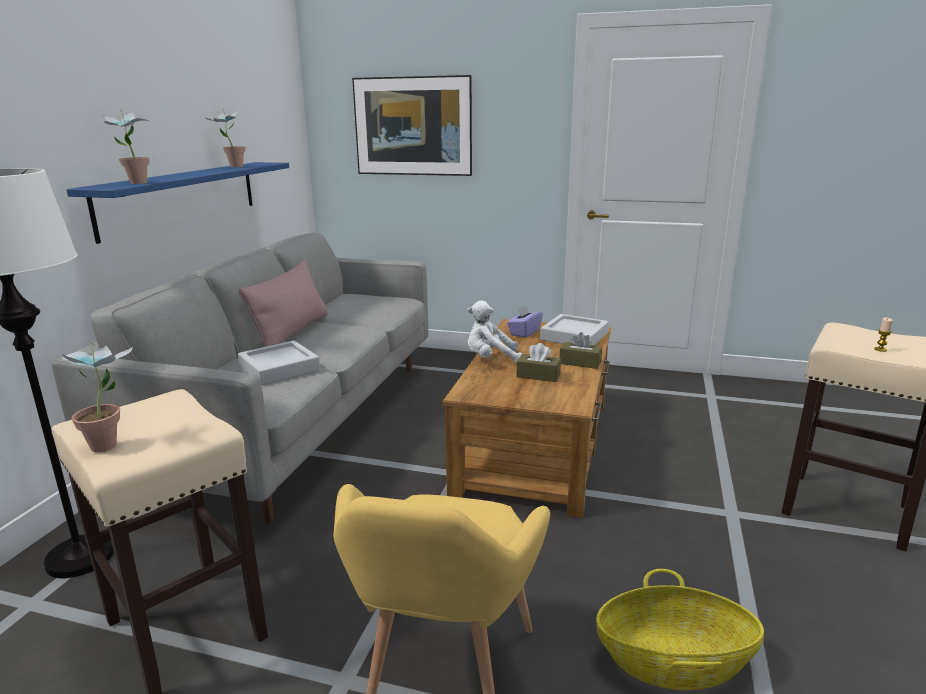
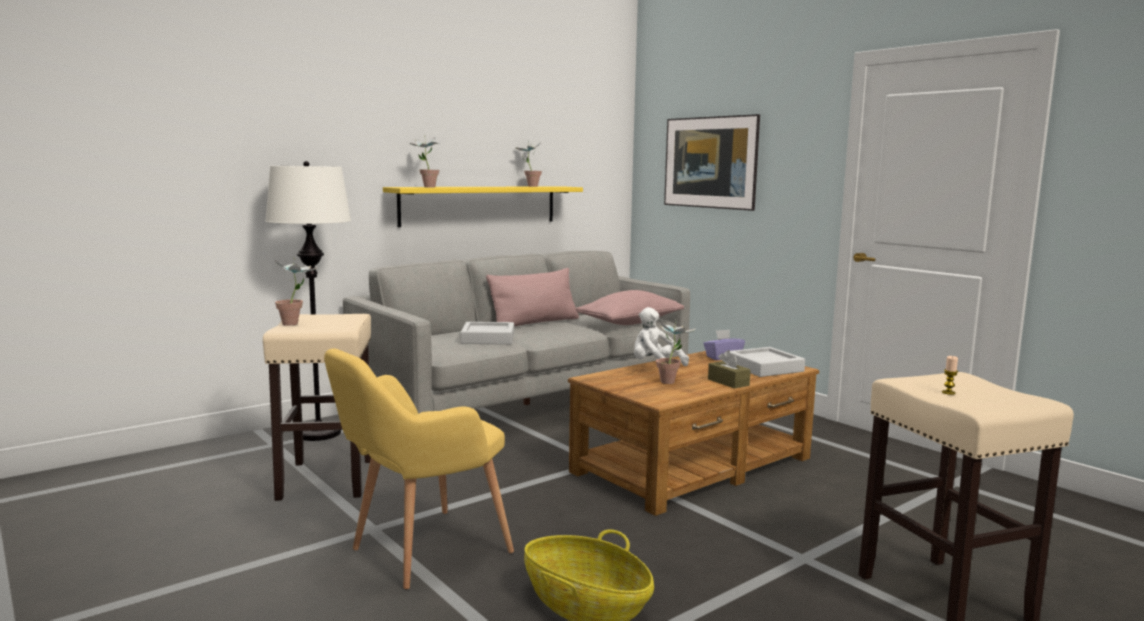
camera: 35 degrees right, 10 degrees down
(182, 197) = (480, 205): blue shelf -> yellow shelf
(385, 310) = (629, 323): none -> pink pillow
(538, 375) = (672, 381): brown tissue box -> potted plant

